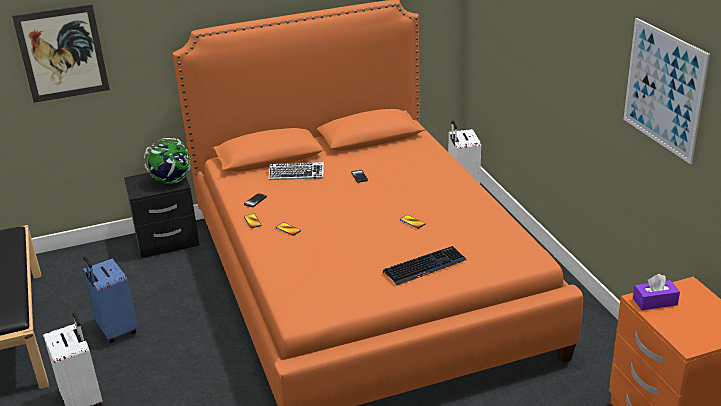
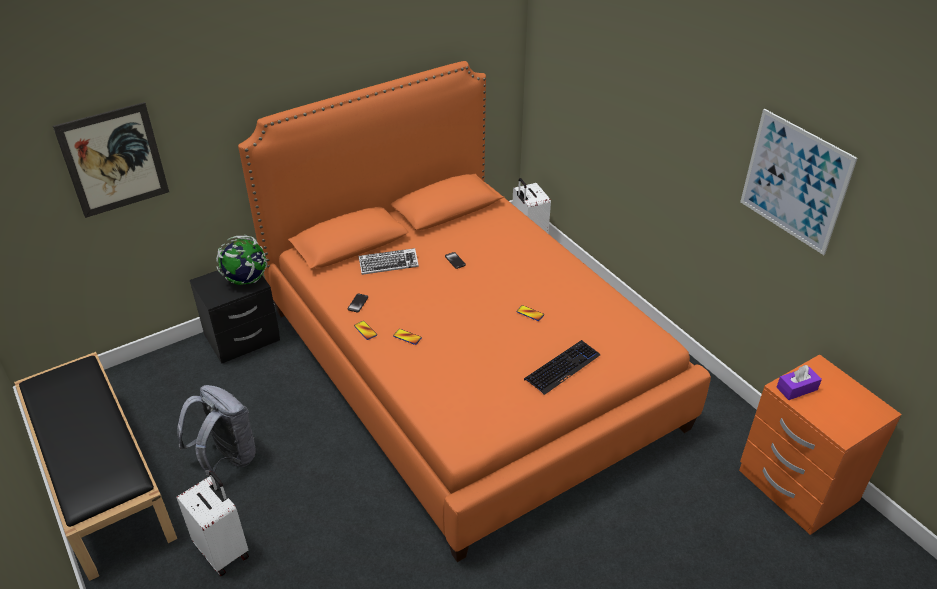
camera: 15 degrees left, 10 degrees up
(116, 330) = (226, 458): blue suitcase -> grey backpack

